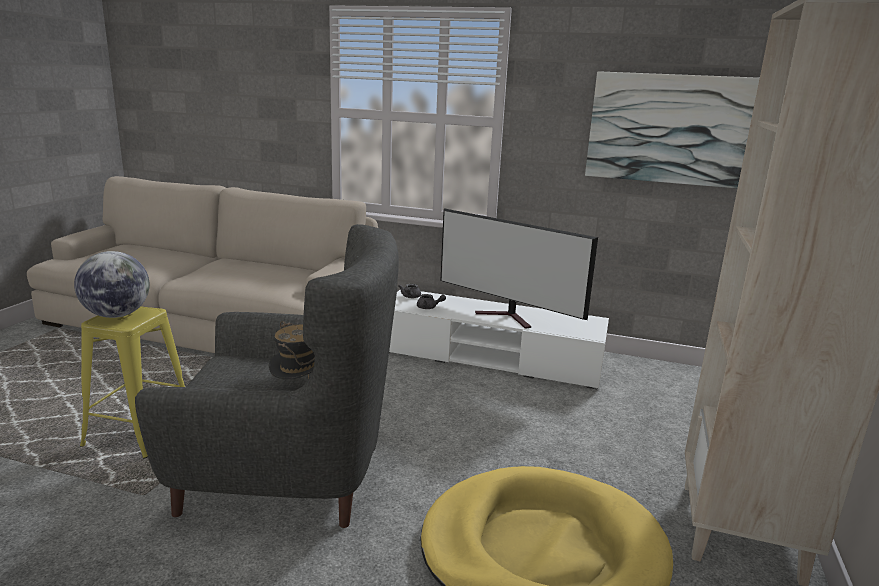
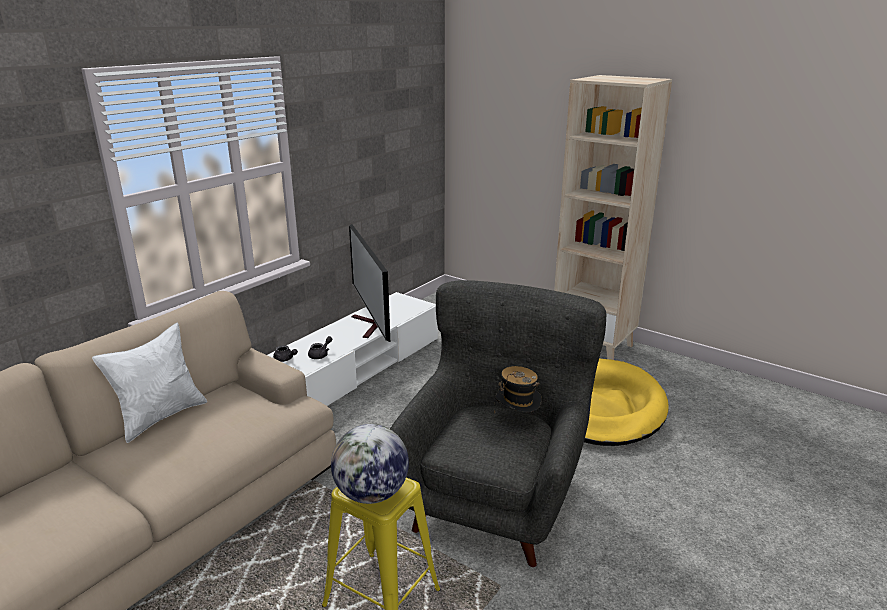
camera: 70 degrees left, 5 degrees up
(263, 262) = (161, 416): none -> white pillow
(509, 317) = (370, 326): television -> television turned 105 degrees clockwise
(670, 129) = (390, 139): picture -> none

